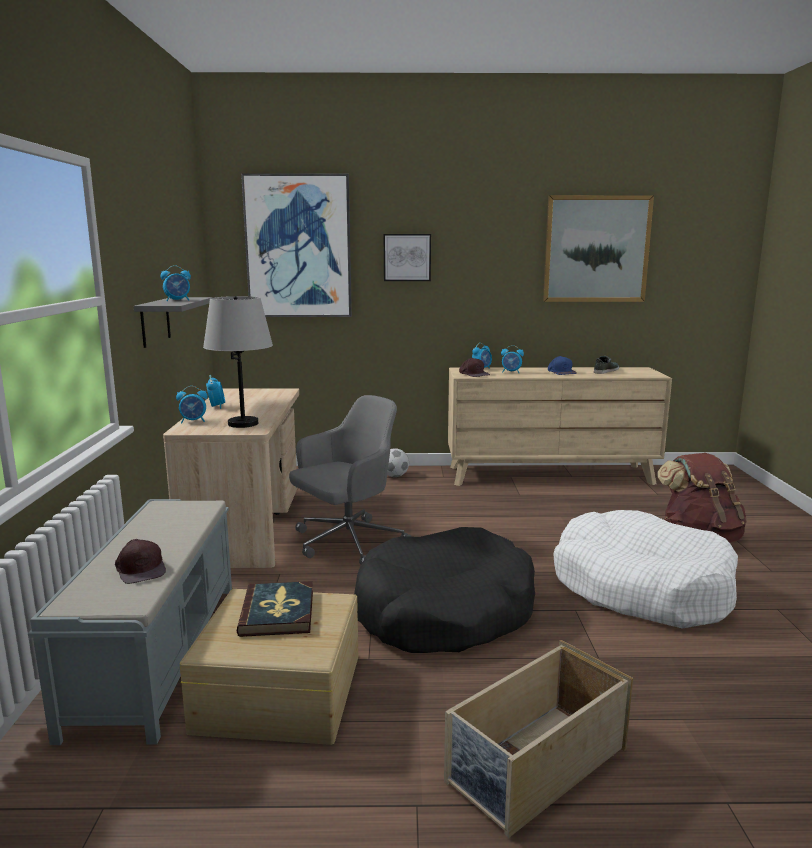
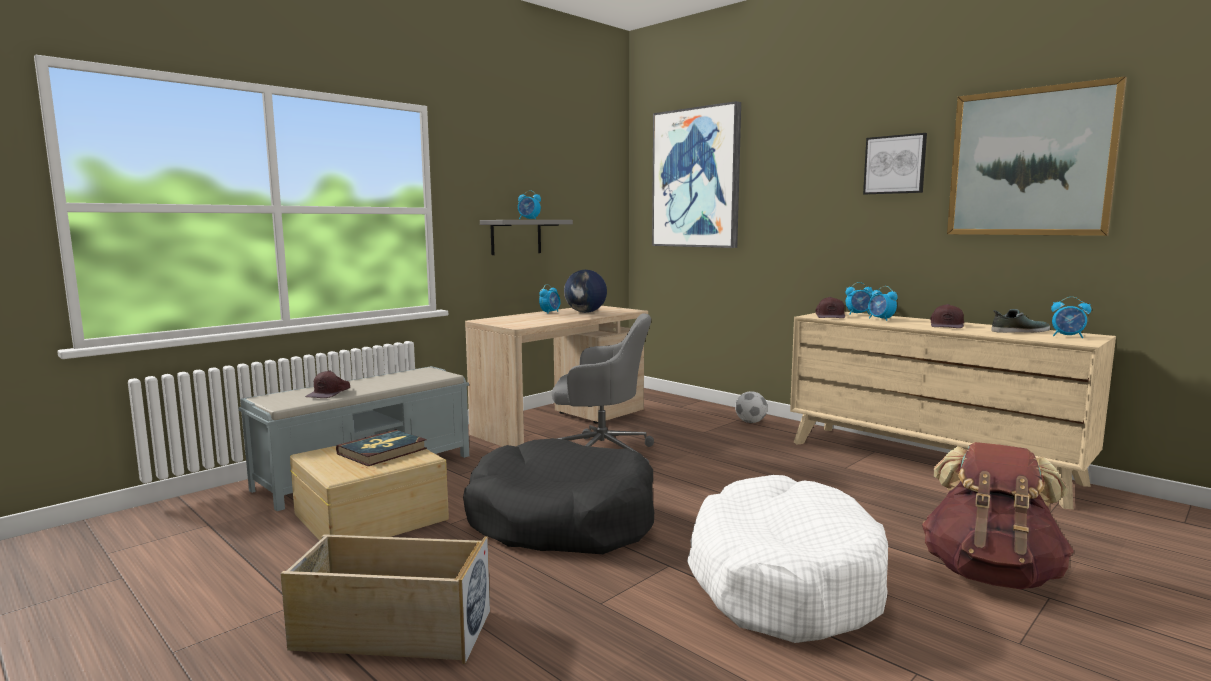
camera: 45 degrees right, 5 degrees down
(193, 421) = (505, 317): alarm clock -> alarm clock (1068, 336)
(243, 424) = (527, 322): grey table lamp -> none
(250, 400) = (585, 312): none -> globe
(407, 257) = (791, 184): picture -> picture (895, 164)
(561, 372) = (947, 325): blue cap -> brown cap

